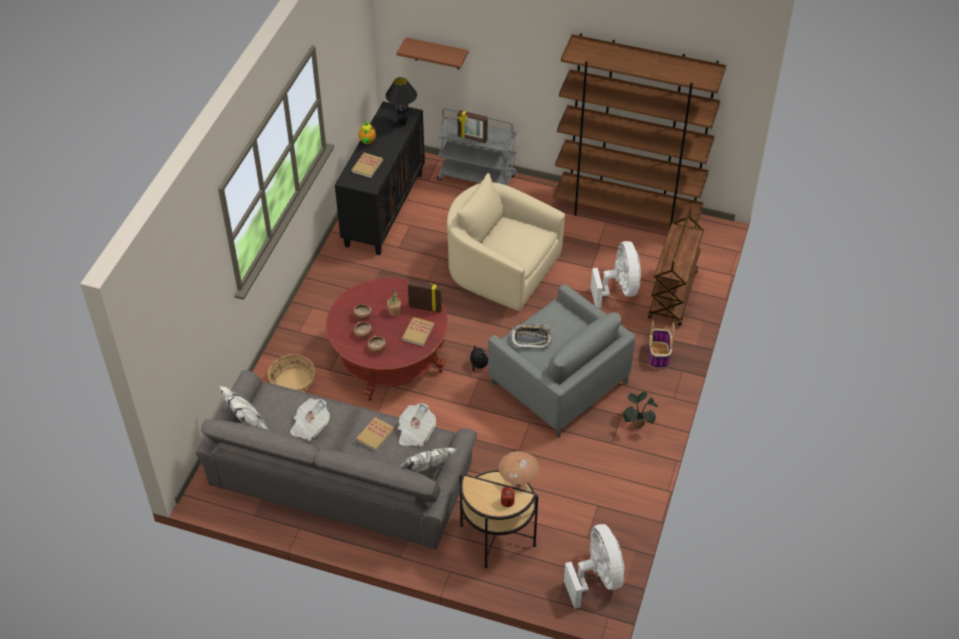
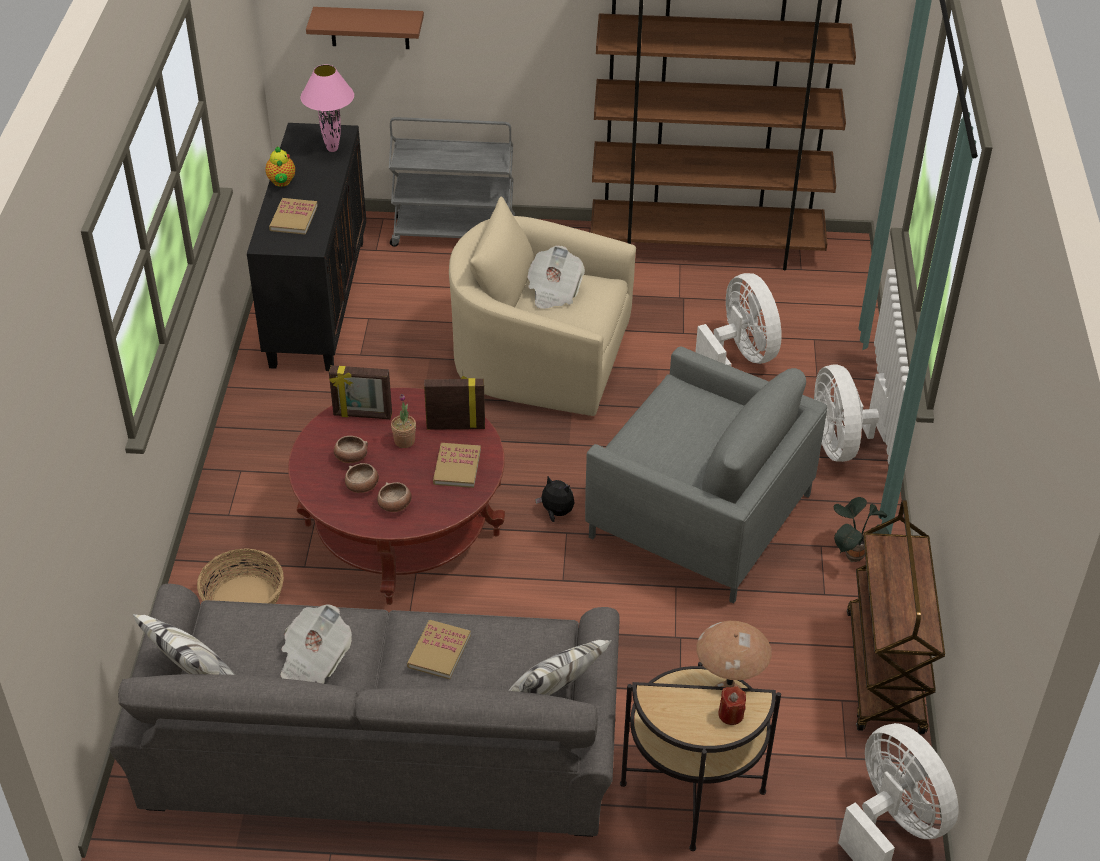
camera: 15 degrees left, 5 degrees down
(402, 123) = (332, 149): black table lamp -> pink table lamp
(415, 432) = (509, 633): newspaper -> newspaper (553, 291)
(472, 138) = (445, 162): picture frame -> picture frame (362, 415)
(531, 338) = (654, 441): tray -> none
(659, 355) = (842, 444): basket -> white fan
(673, 296) = (826, 353): brown cart -> brown cart (885, 673)

